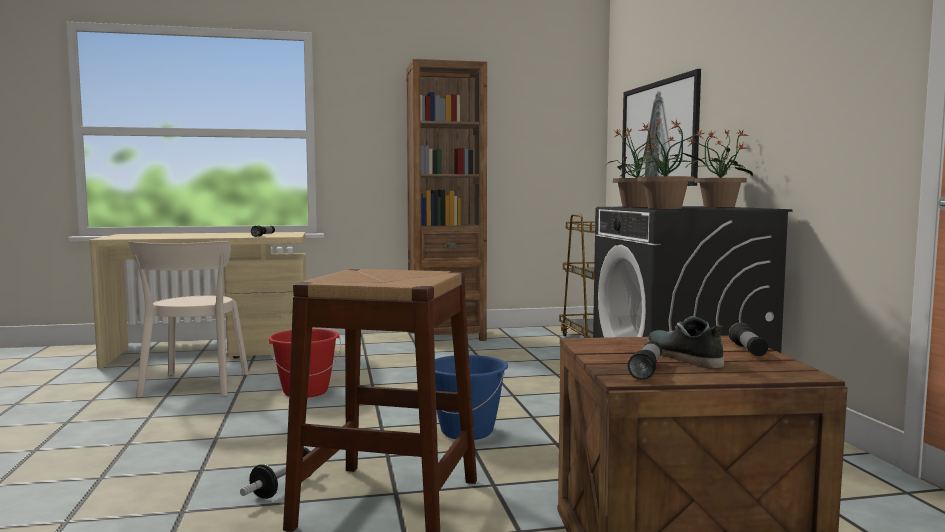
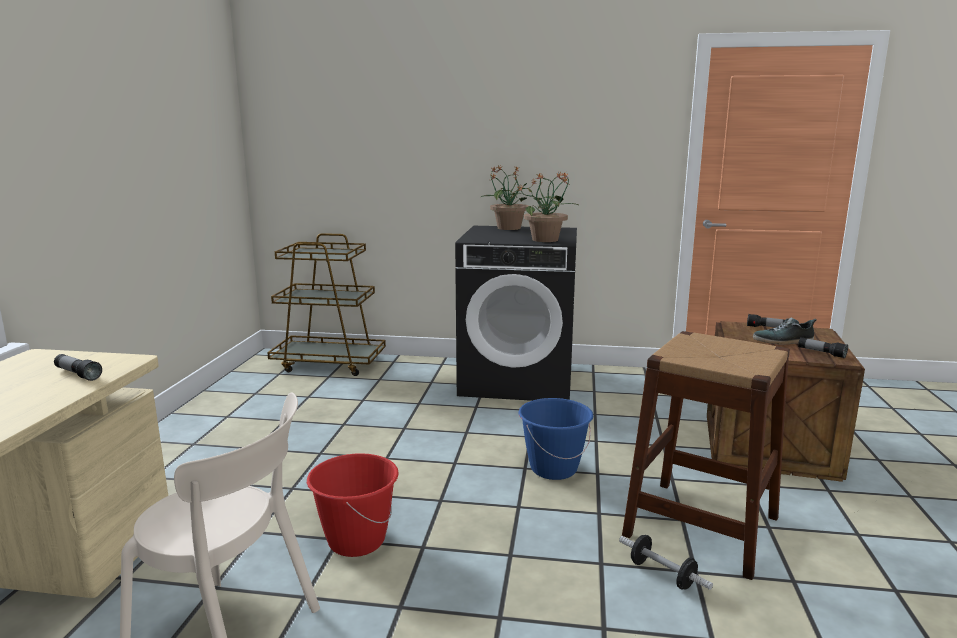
camera: 70 degrees left, 10 degrees up
(446, 336) = (197, 422): brown bookcase -> none
(636, 206) = (483, 237): potted plant -> none
(660, 134) = (372, 156): picture -> none

